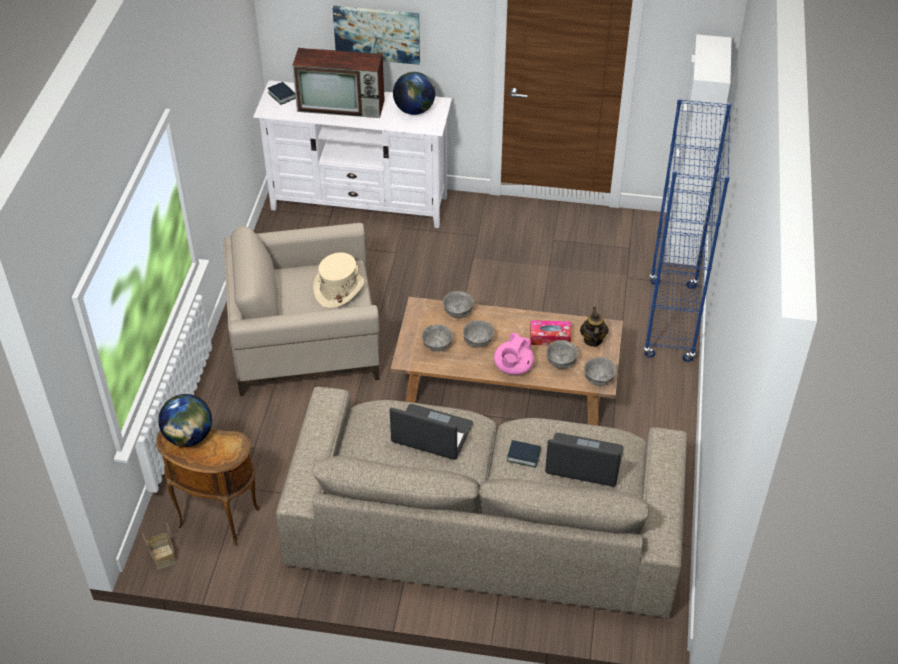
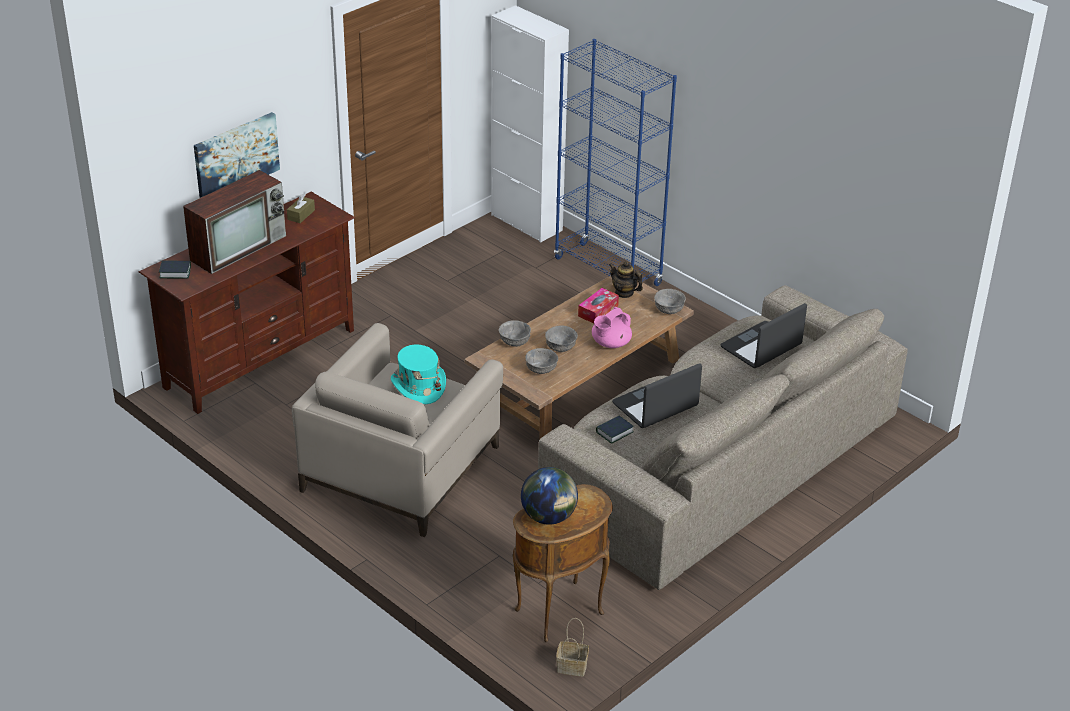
camera: 55 degrees left, 10 degrees down
(339, 289) = (418, 386): beige hat -> turquoise hat
(360, 202) = (260, 358): white tv stand -> brown tv stand
(414, 110) = (301, 215): globe -> brown tissue box
(513, 367) = (610, 343): pink teapot -> pink teapot turned 75 degrees clockwise
(523, 455) = (725, 371): book -> book (614, 432)
(561, 362) = (631, 318): grey bowl -> none

